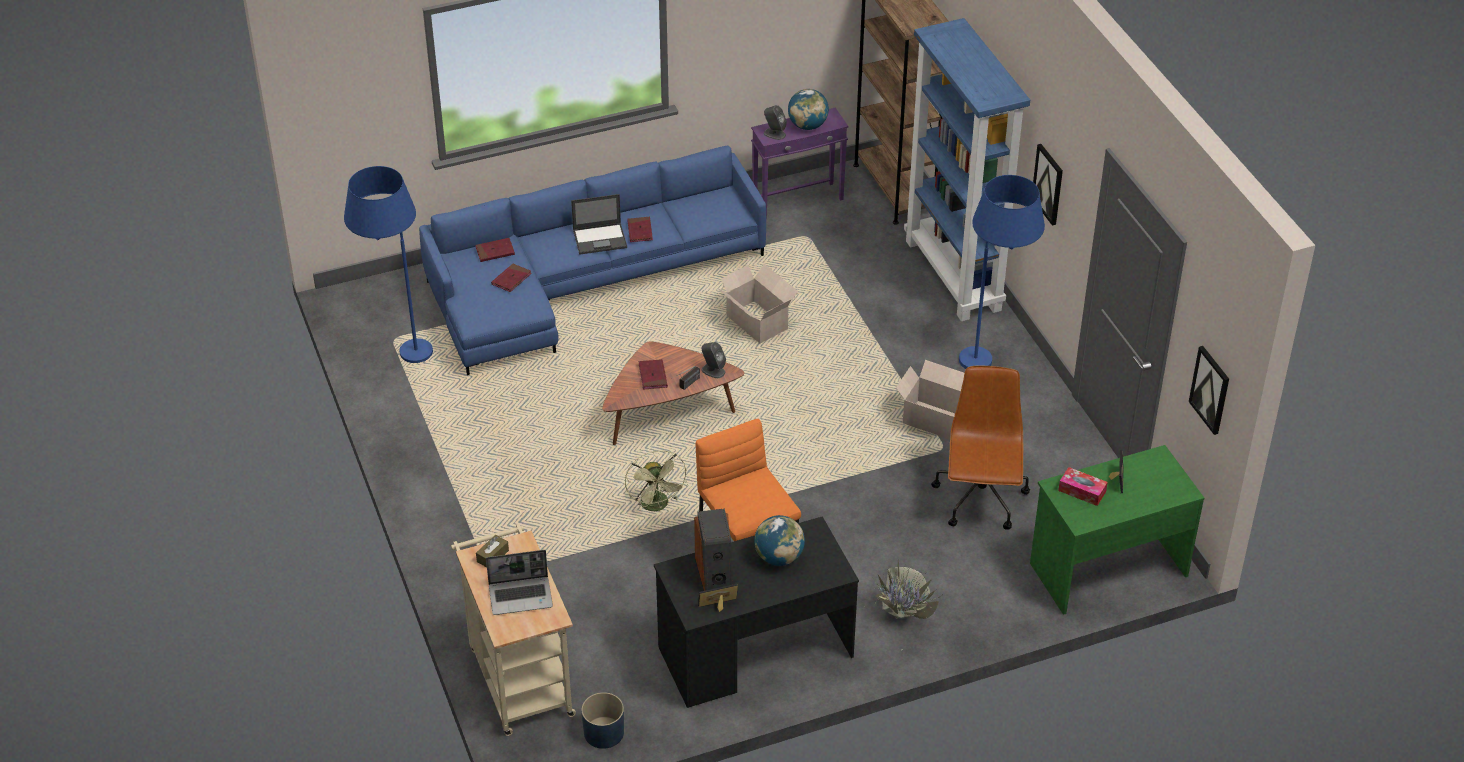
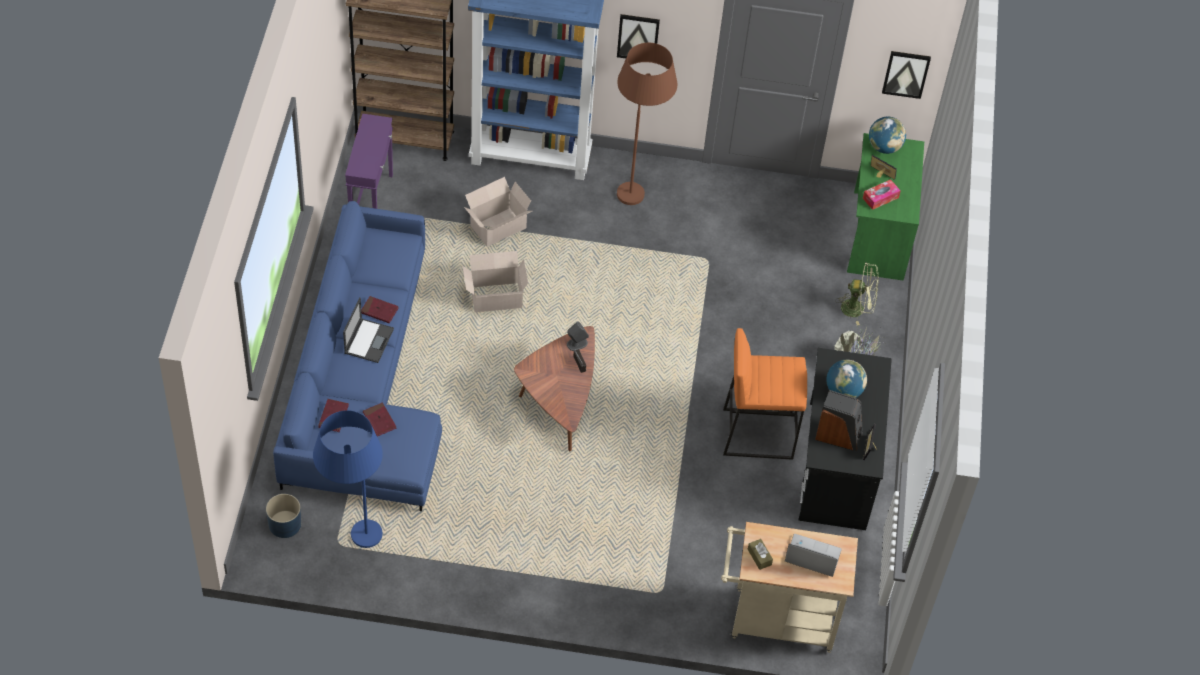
camera: 65 degrees left, 10 degrees up
(521, 596) = (811, 557): laptop -> laptop turned 90 degrees counterclockwise
(604, 732) = (859, 590): blue planter -> blue planter (284, 524)
(653, 376) = (556, 383): red book -> none
(657, 506) = (655, 454): green fan -> green fan (857, 308)
(774, 134) = (366, 165): grey speaker -> none
(807, 125) = (372, 141): globe -> globe (884, 147)
(934, 420) = (675, 249): cardboard box -> cardboard box (496, 228)
(980, 500) = (771, 266): brown office chair -> none
(993, 359) = (636, 184): blue floor lamp -> brown floor lamp

